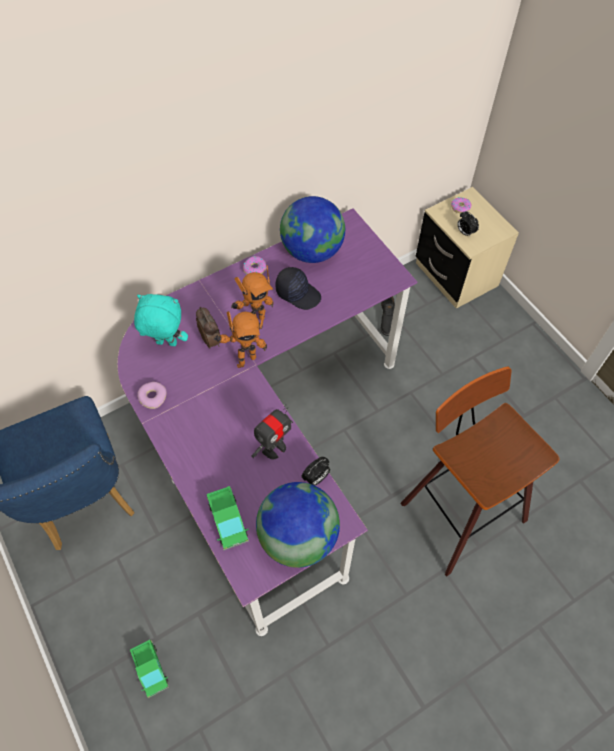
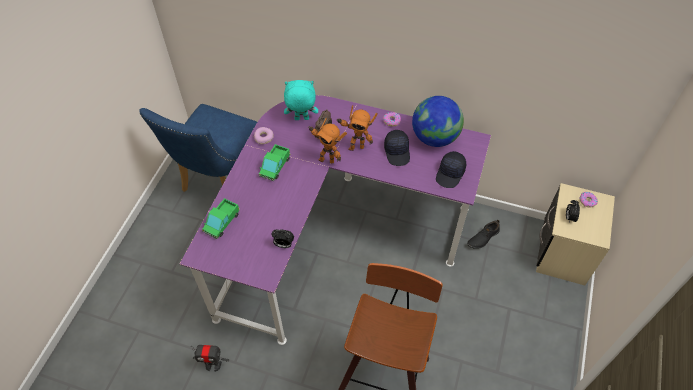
camera: 50 degrees right, 5 degrees down
(151, 669) = (153, 282): toy truck -> toy truck (275, 166)
(166, 344) = (301, 119): turquoise plush toy -> turquoise plush toy turned 60 degrees counterclockwise
(274, 448) = (284, 212): toy robot -> toy robot (213, 364)
(298, 537) = (240, 261): globe -> none
(367, 272) = (450, 174): none -> black cap

